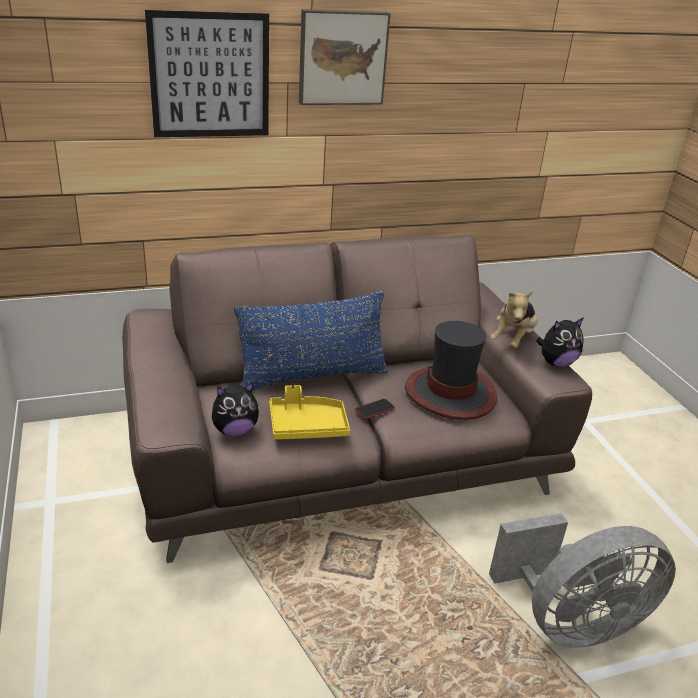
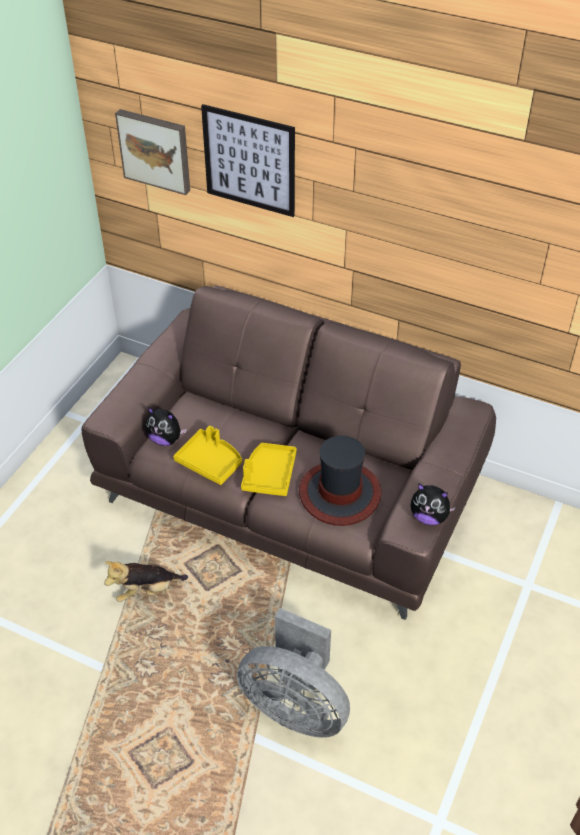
camera: 45 degrees right, 15 degrees up
(312, 376) = (262, 424): blue pillow -> none
(342, 57) = (357, 175): picture -> picture (155, 150)
(375, 409) = (269, 475): phone -> yellow tray
(513, 339) = (428, 477): plush toy -> plush toy (146, 591)

